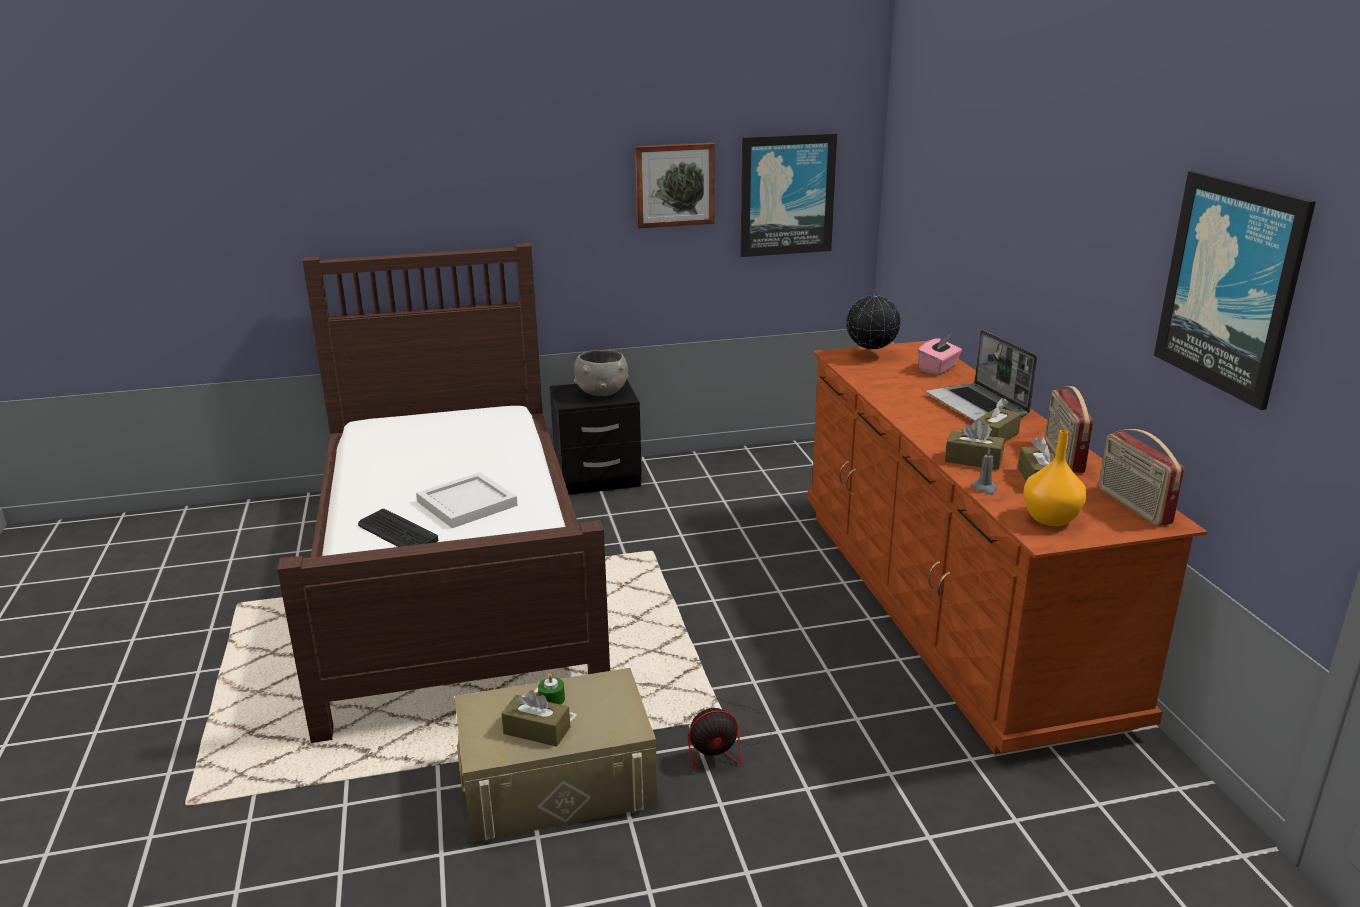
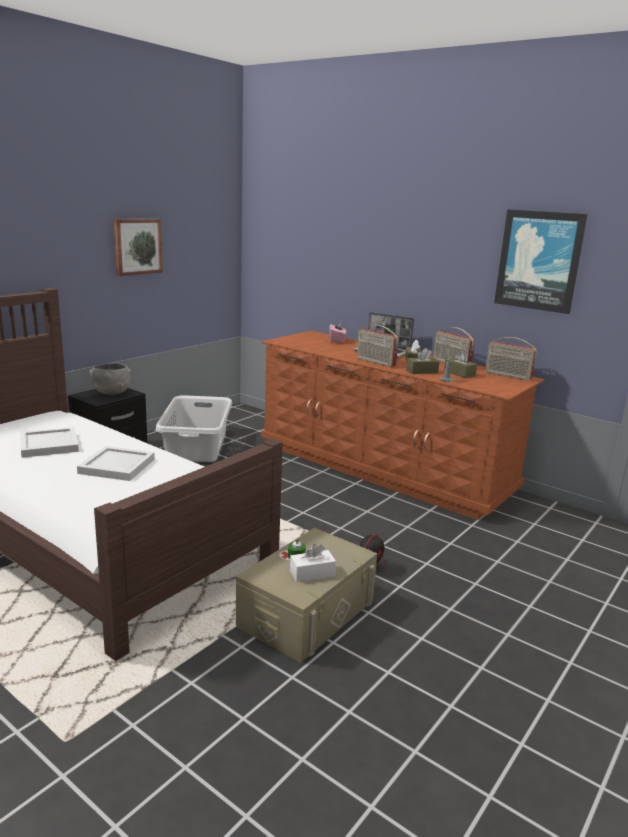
camera: 40 degrees left, 5 degrees down
(397, 532) = (92, 493): keyboard -> none
(441, 454) = (48, 445): none -> white tray
(537, 730) = (312, 573): brown tissue box -> white tissue box
(718, 491) = (197, 446): none -> grey laundry basket
(786, 195) = (197, 254): picture -> none
(871, 355) = (295, 339): globe -> none
(923, 425) = (375, 362): none -> radio
(1050, 518) = (490, 385): orange vase -> none

